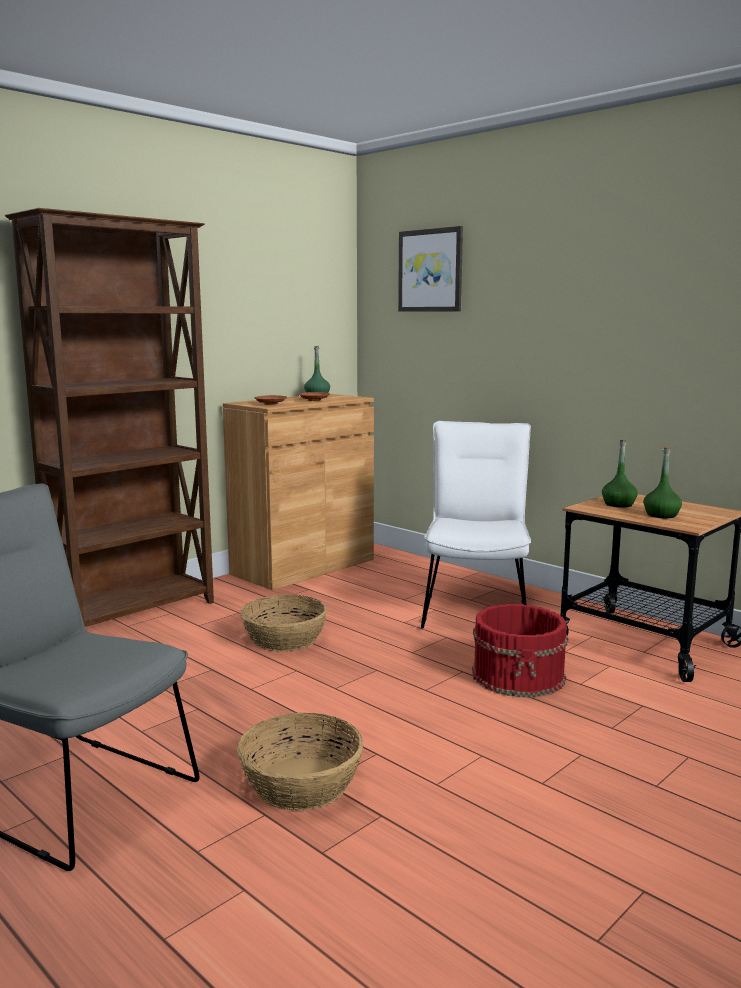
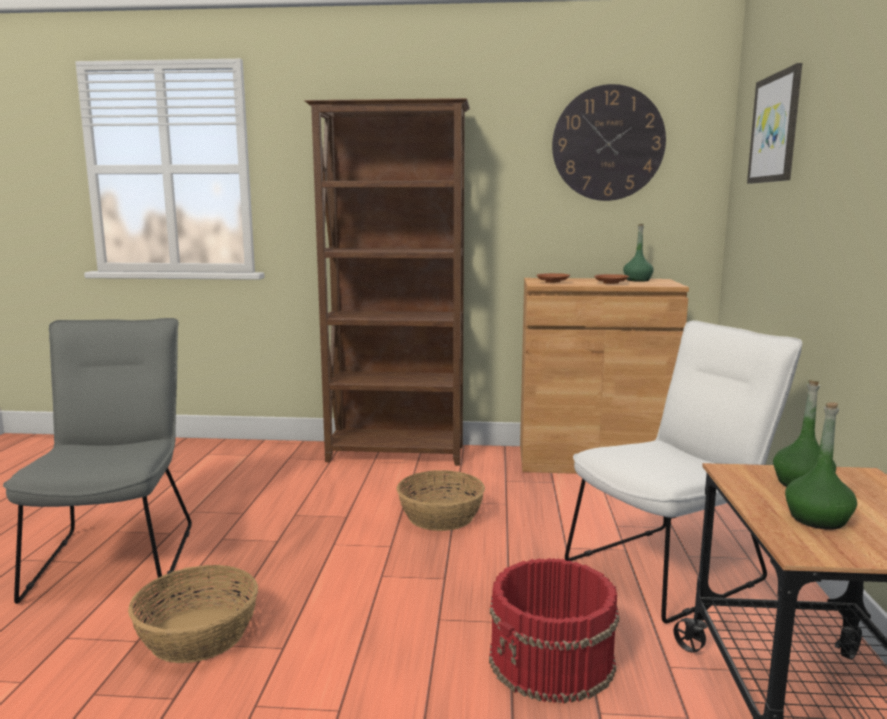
camera: 50 degrees right, 0 degrees up
(277, 272) = (608, 143): none -> wall clock

